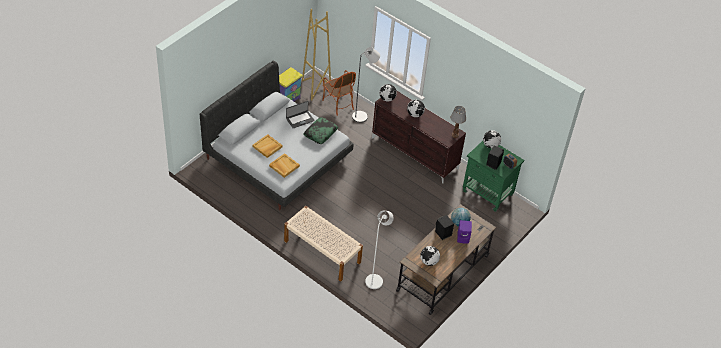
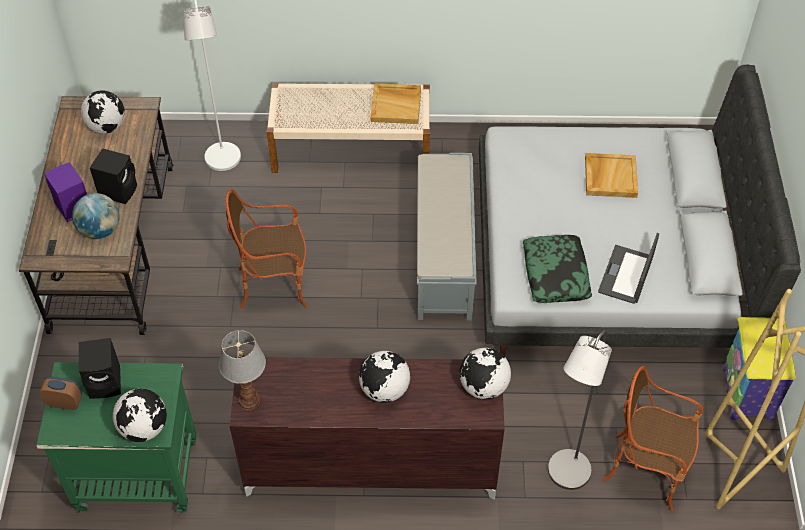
camera: 145 degrees right, 5 degrees up
(284, 166) = (538, 160): beige tray -> beige tray (396, 105)
(331, 192) = (444, 257): none -> grey bench
(397, 221) = (274, 284): none -> armchair

